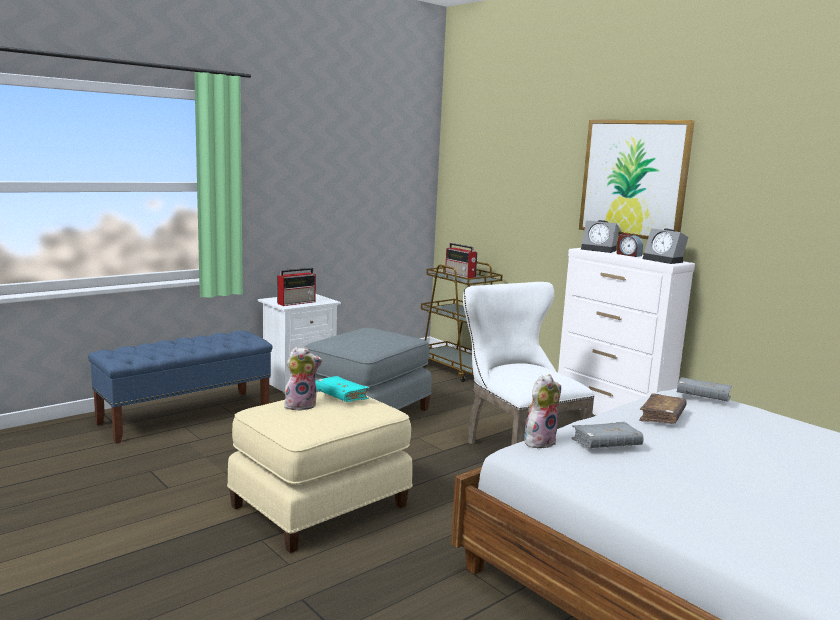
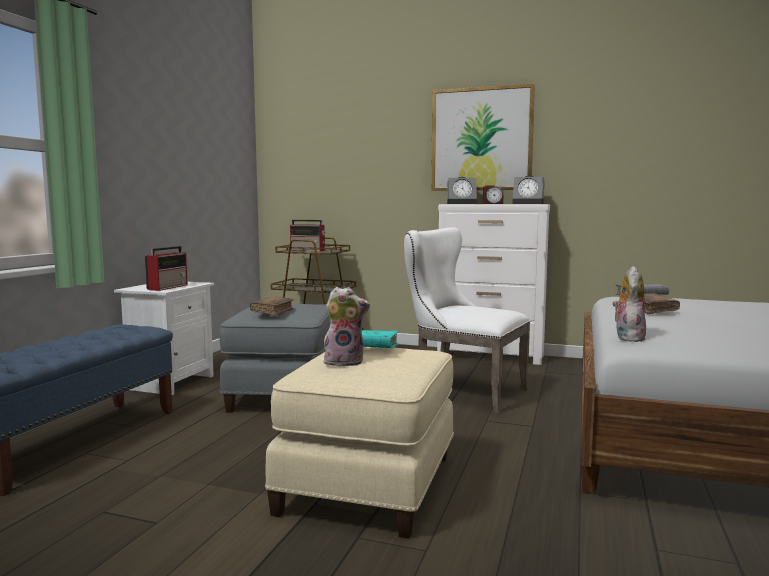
camera: 30 degrees left, 5 degrees down
(301, 405) = (345, 362): plush toy -> plush toy turned 45 degrees clockwise
(350, 341) = (272, 312): none -> brown book
(606, 444) = (673, 329): grey book -> none

